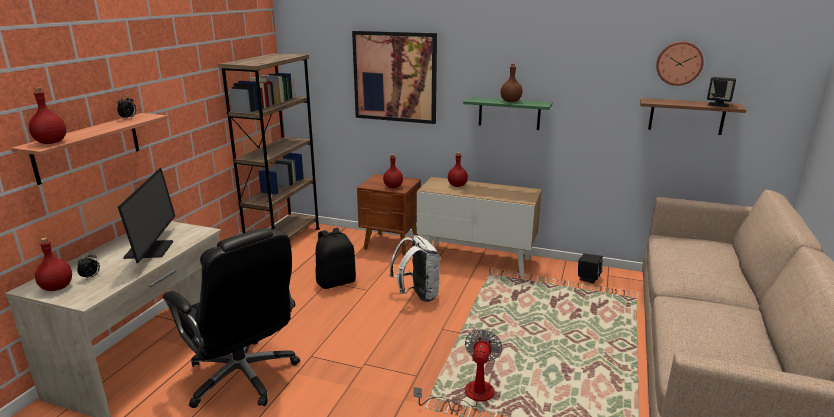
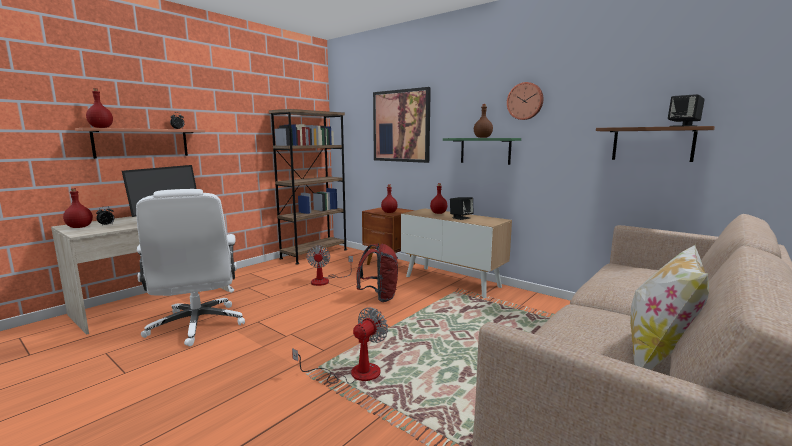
camera: 20 degrees right, 10 degrees down
(243, 377) = (197, 325): black office chair -> white office chair
(336, 282) = (325, 280): black backpack -> fan
(417, 295) = (379, 297): white backpack -> red backpack
(588, 278) = (549, 308): black speaker -> black speaker (461, 218)
(679, 63) = (641, 90): wall clock -> wall clock (525, 101)
(760, 343) = (659, 356): none -> pillow

